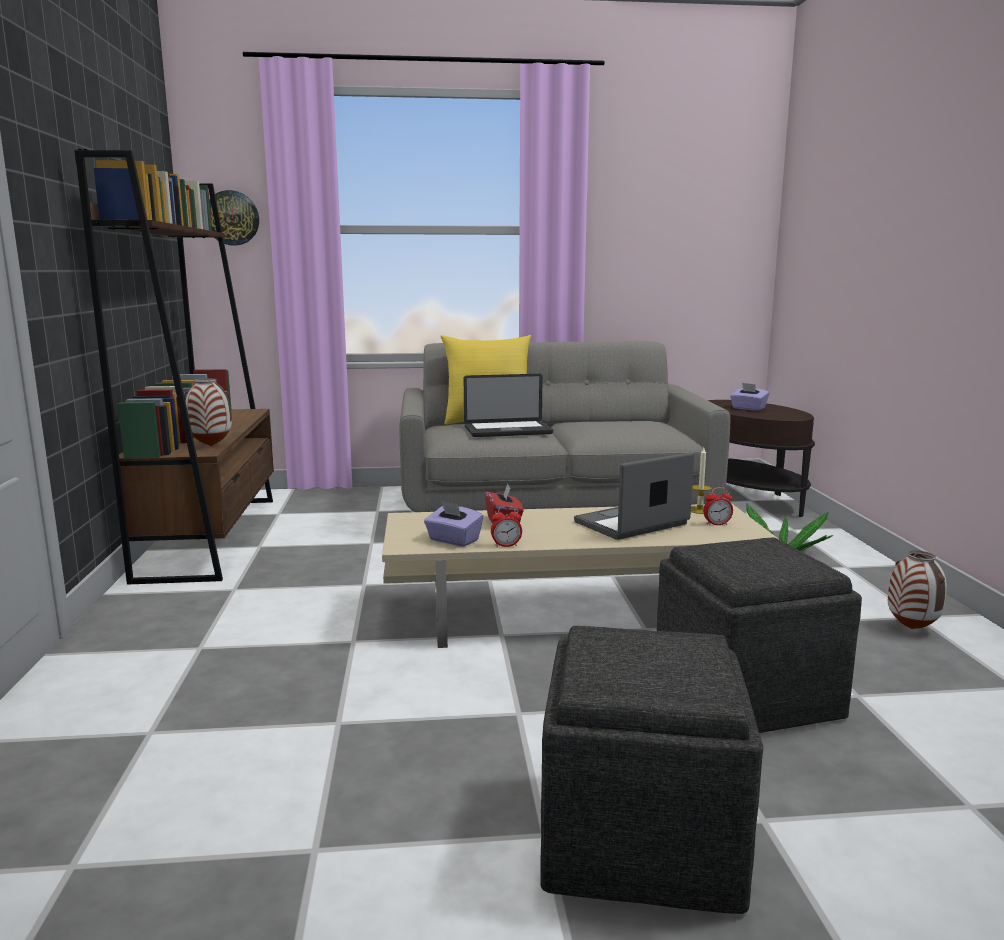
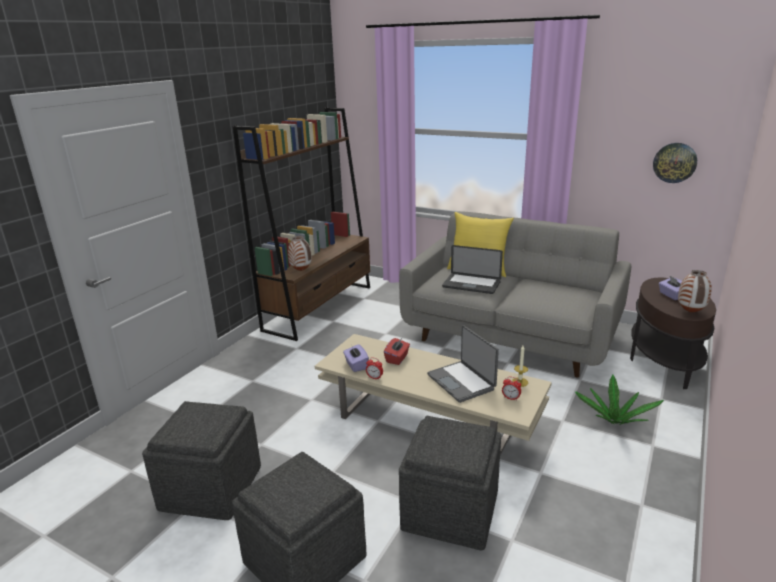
camera: 35 degrees right, 10 degrees up
(232, 218) = (363, 122): wall clock -> wall clock (674, 162)
(317, 816) = (211, 487): none -> grey ottoman
(632, 524) = (462, 382): laptop -> laptop turned 120 degrees counterclockwise
(912, 629) = (622, 512): vase -> vase (691, 312)

